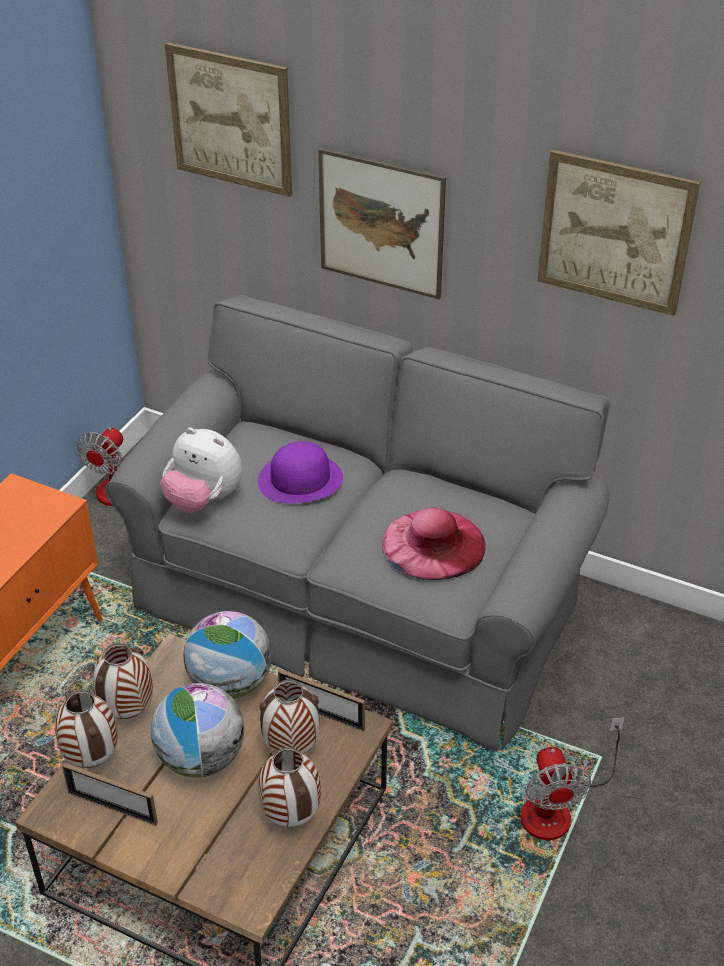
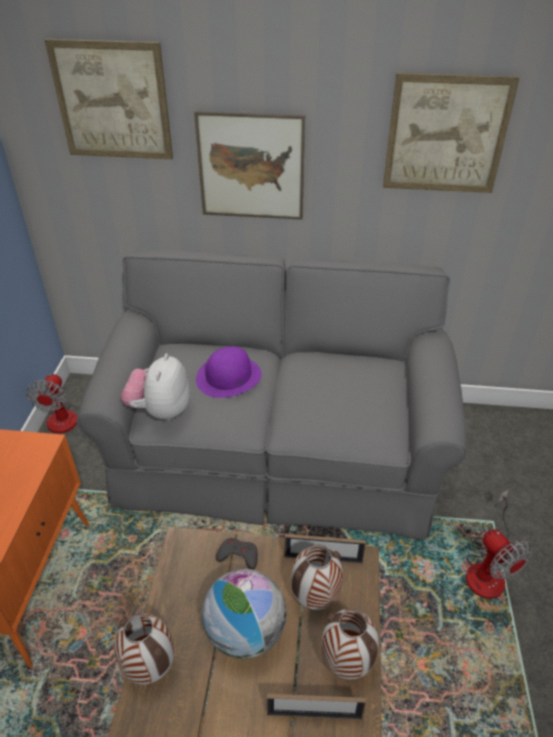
camera: 20 degrees left, 0 degrees up
(112, 808) = (188, 711): picture frame -> picture frame (314, 715)
(128, 713) = (163, 610): vase -> none
(203, 500) = (161, 410): plush toy -> plush toy turned 90 degrees clockwise
(230, 684) = (238, 555): globe -> grey game controller
(433, 544) = (351, 400): pink hat -> none

